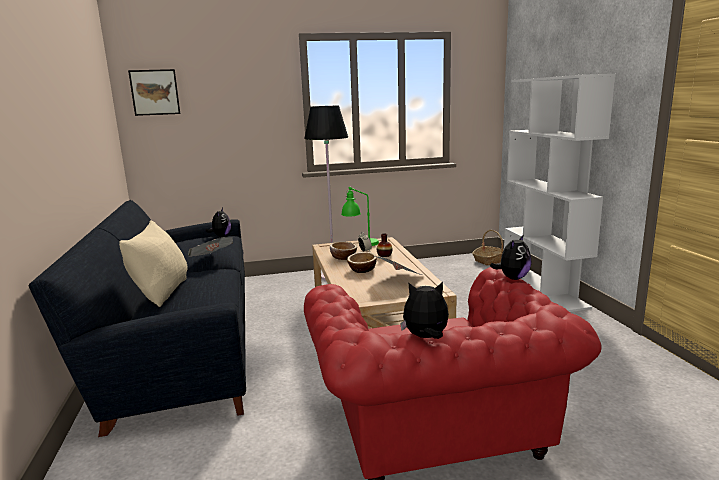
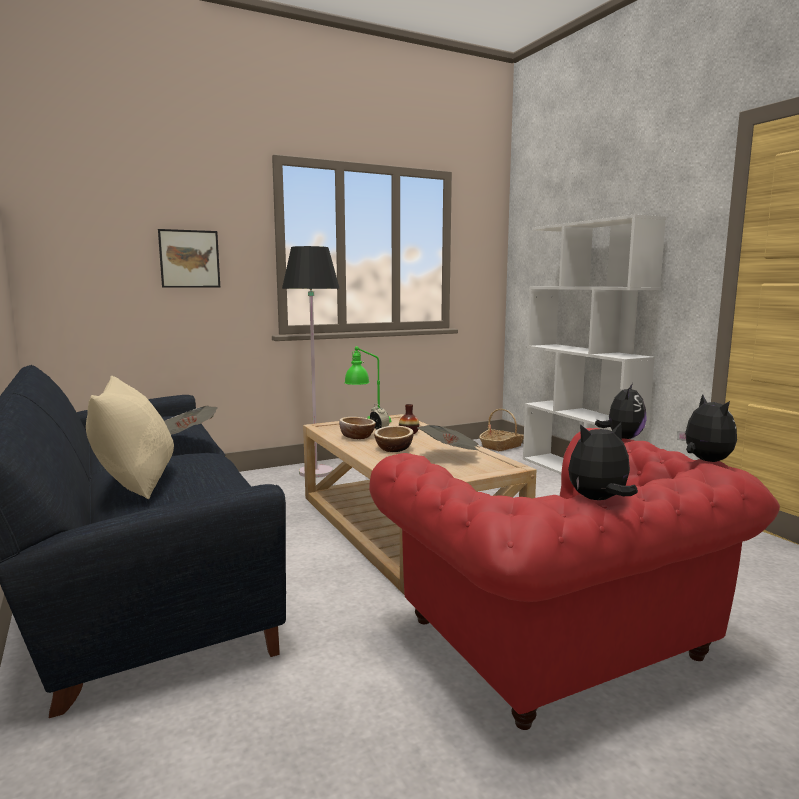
camera: 15 degrees left, 5 degrees down
(155, 92) = (69, 215): picture -> picture (189, 259)
(221, 236) = (173, 416): plush toy -> plush toy (704, 461)

